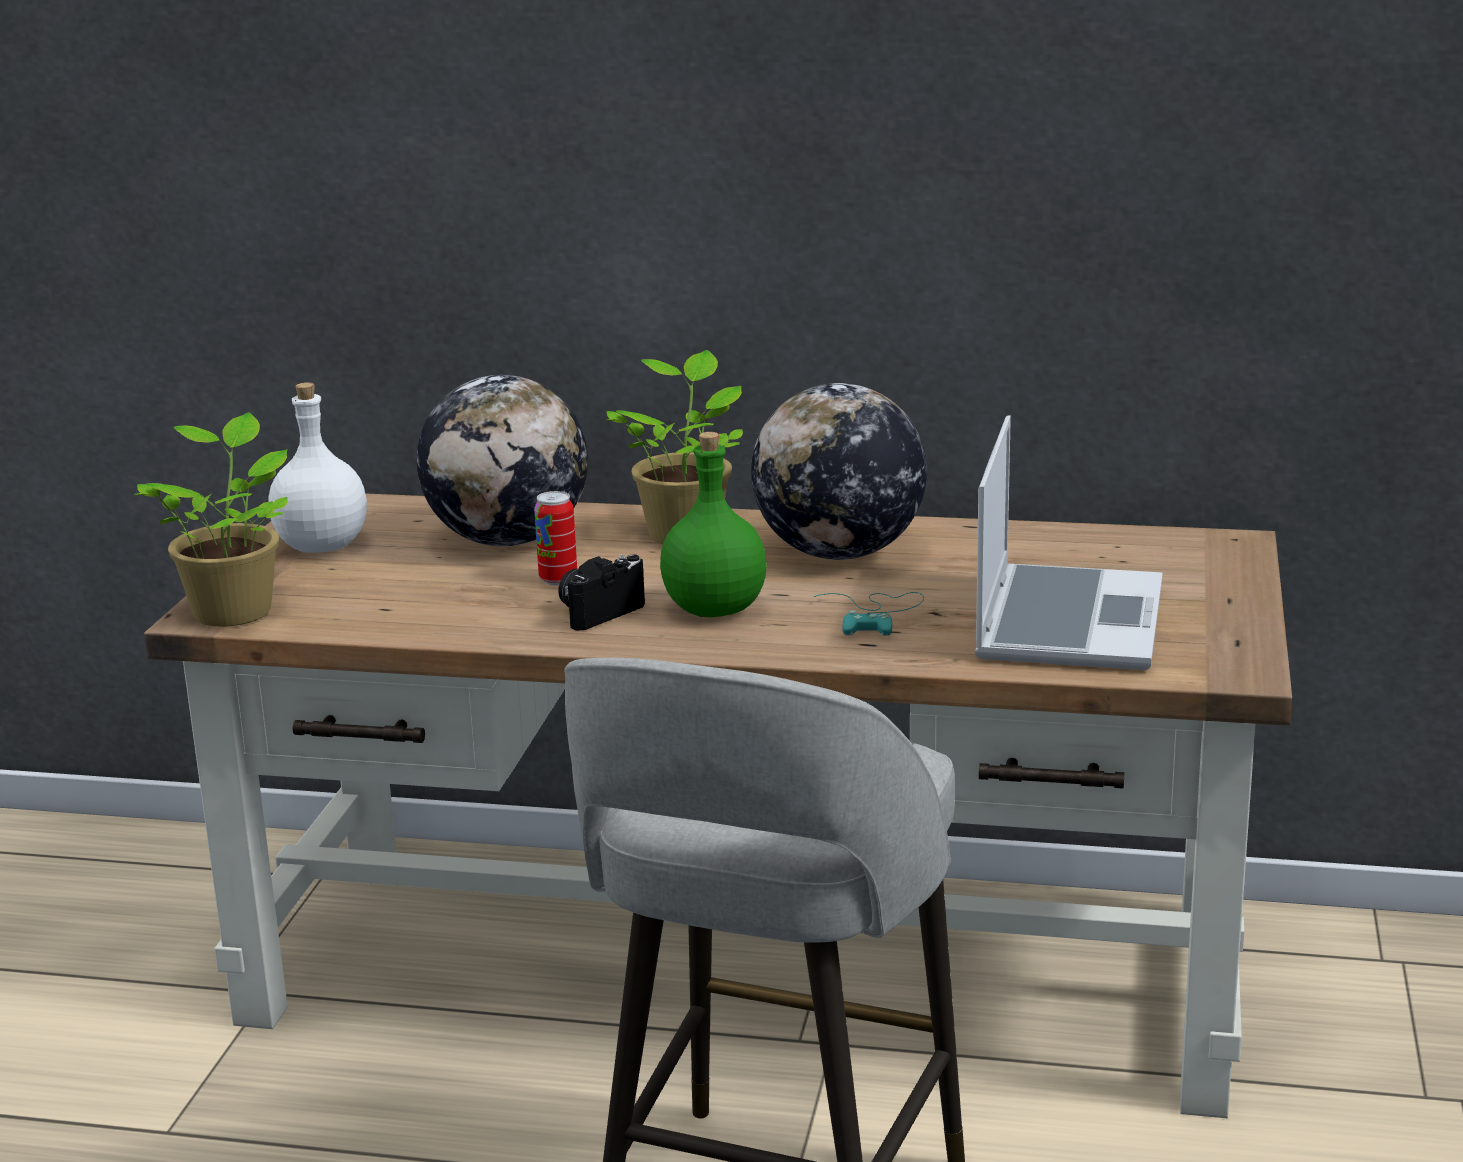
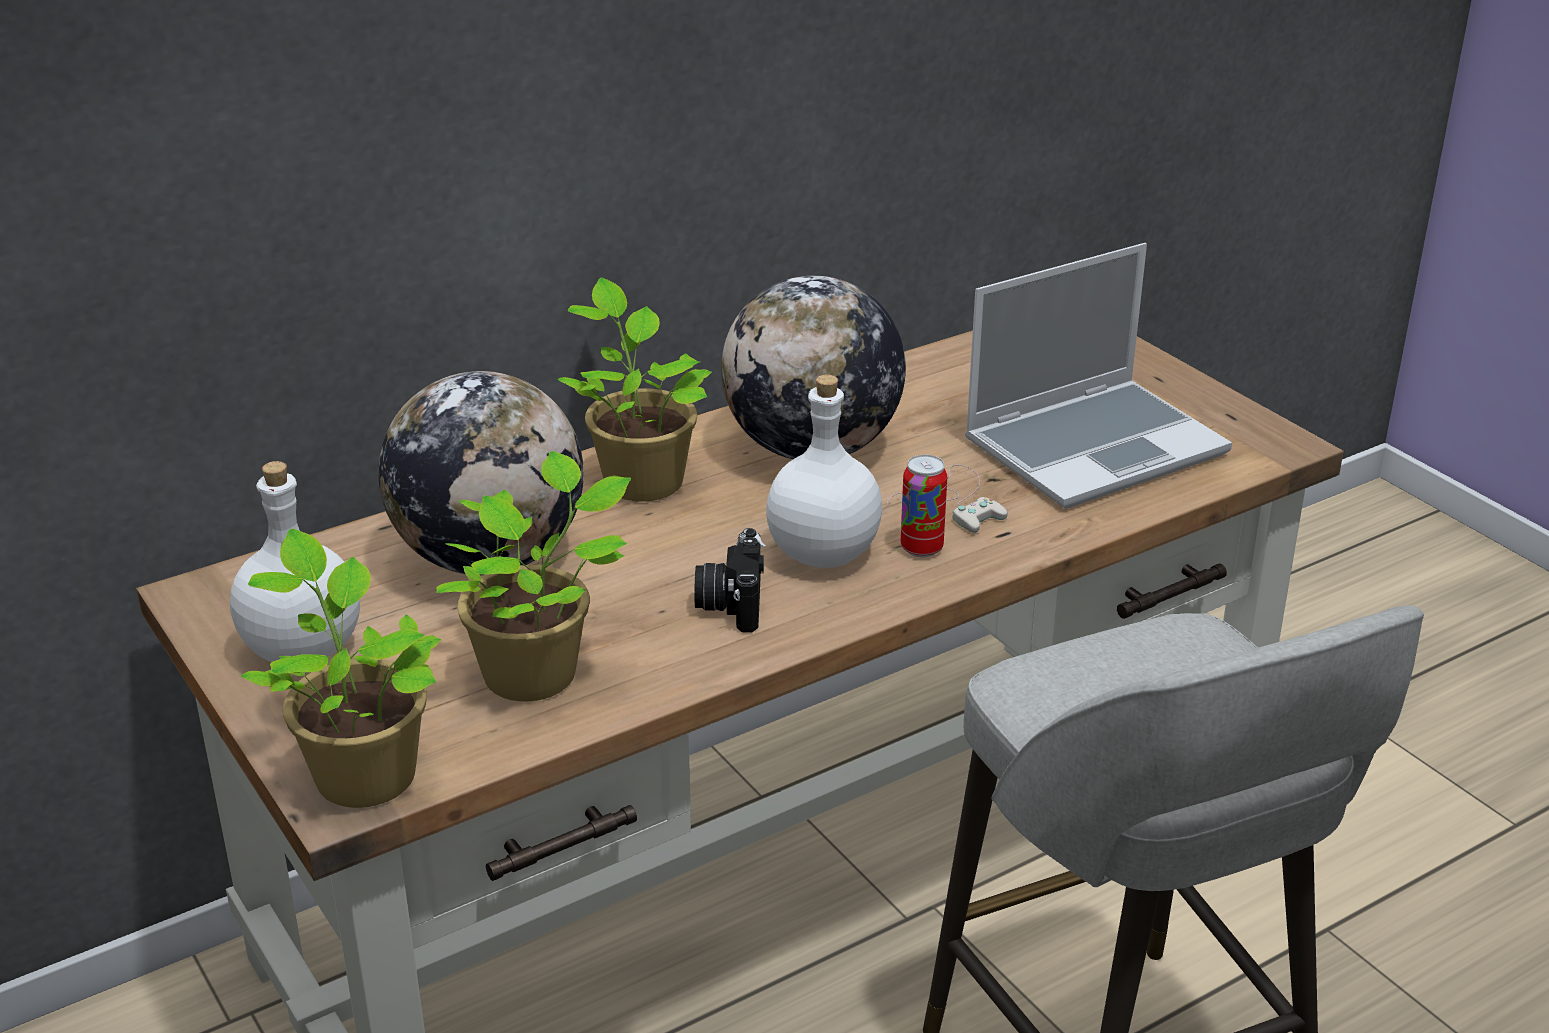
camera: 45 degrees left, 10 degrees up
(413, 603) = (538, 674): none -> potted plant
(558, 580) = (625, 583): can -> can (921, 548)
(714, 610) = (825, 555): green bottle -> white bottle
(876, 614) = (955, 500): turquoise game controller -> white game controller
(1066, 621) = (1095, 446): laptop -> laptop turned 90 degrees clockwise

